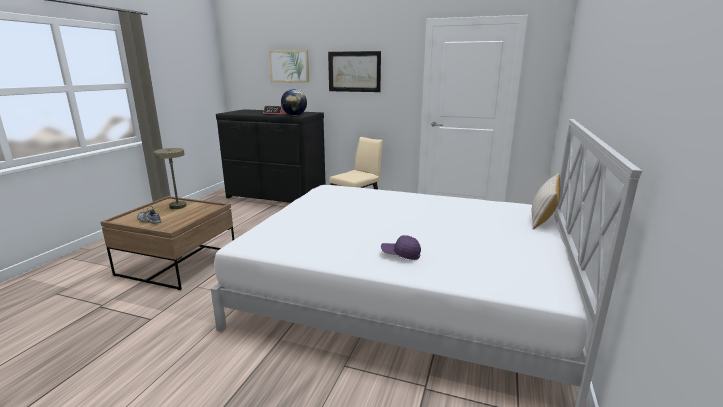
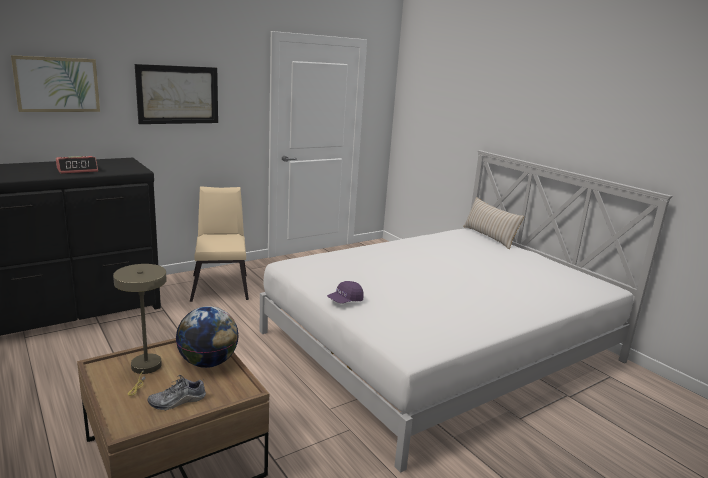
camera: 55 degrees left, 0 degrees up
(294, 115) = (125, 170): globe -> globe (208, 363)
(400, 254) = (514, 300): purple cap -> purple cap (345, 301)

